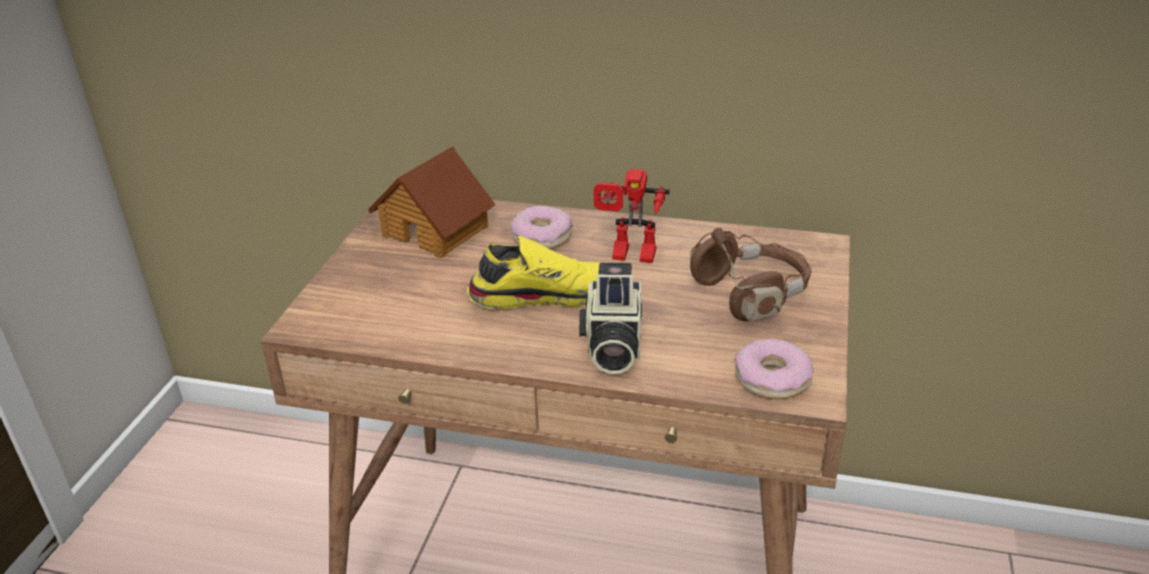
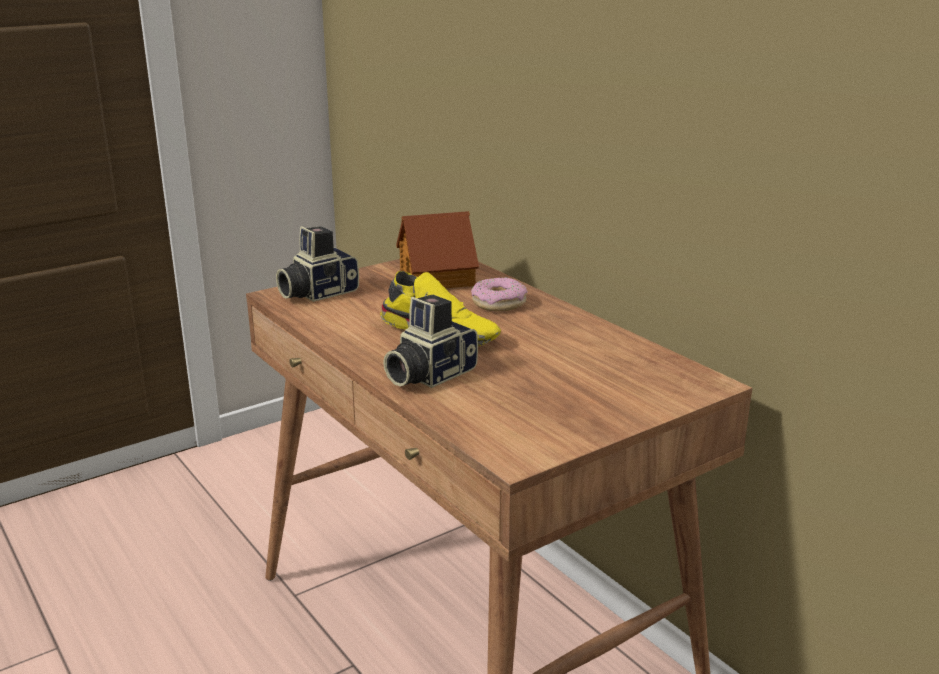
camera: 40 degrees right, 10 degrees down
(344, 303) = (317, 293): none -> camera
(630, 256) = (539, 334): toy robot -> none
(751, 294) = (587, 388): brown headphones -> none
(772, 379) = (503, 437): donut -> none

